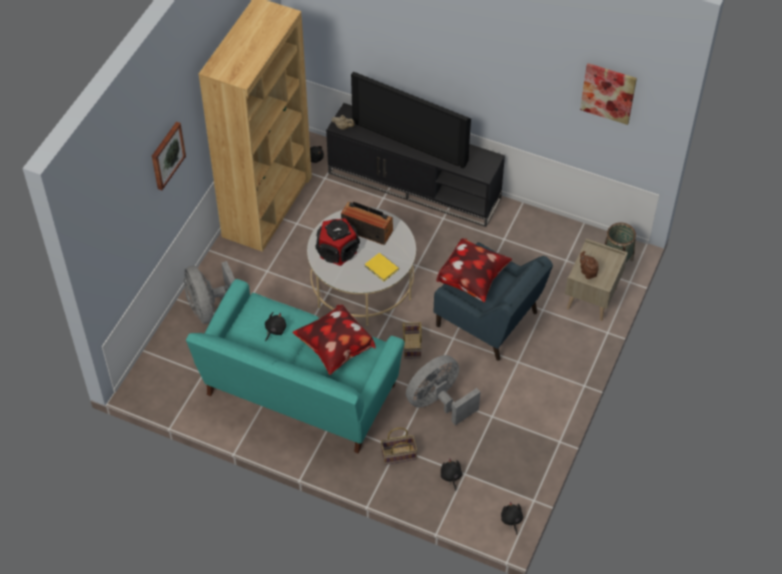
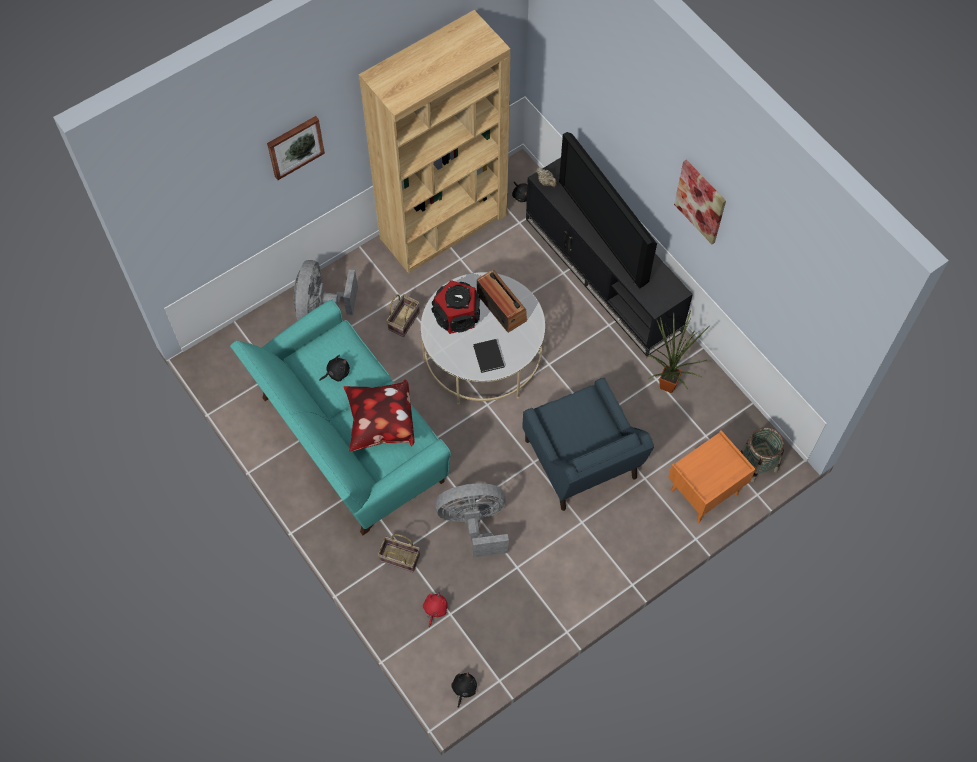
camera: 30 degrees right, 10 degrees up
(381, 268) = (488, 357): yellow book -> black book
(411, 345) = (487, 448): basket -> basket (403, 320)
(451, 477) = (435, 609): black plush toy -> red plush toy
(473, 280) = (574, 416): pillow -> none
(513, 239) = (665, 384): none -> potted plant
(587, 272) = (698, 469): brown teapot -> none
(592, 299) = (704, 493): beige nightstand -> orange nightstand
(608, 93) = (798, 294): picture -> picture (700, 201)

